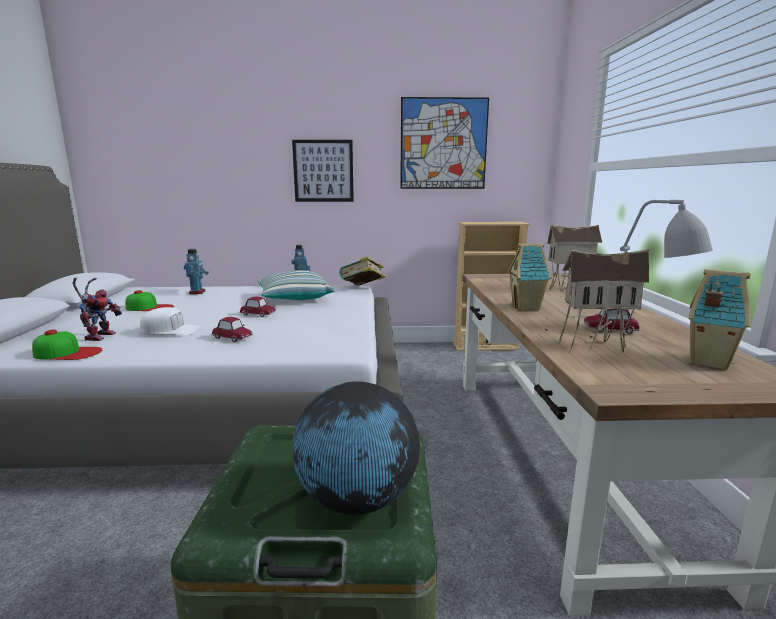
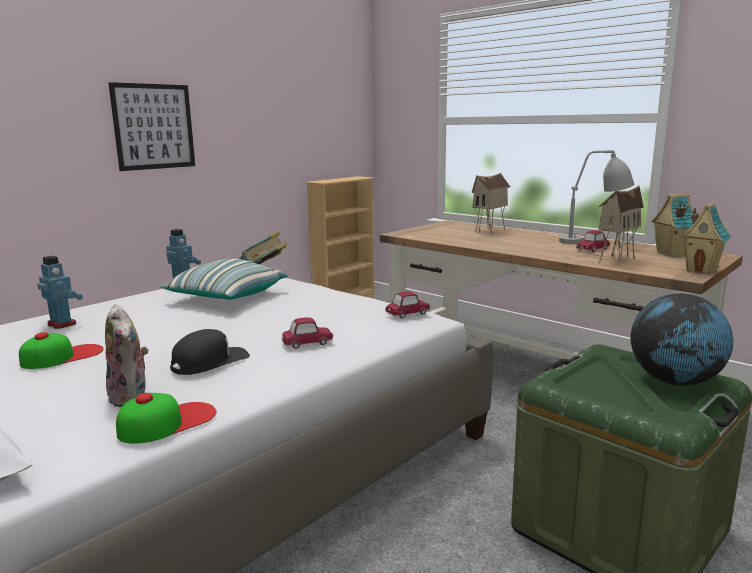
camera: 45 degrees left, 0 degrees up
(100, 336) = (131, 397): toy robot -> plush toy
(170, 330) = (210, 362): white cap -> black cap
(258, 314) = (250, 319): toy car -> toy car (407, 313)
(443, 144) = (282, 93): picture -> none
(527, 307) = (512, 248): toy house -> toy house (702, 270)

